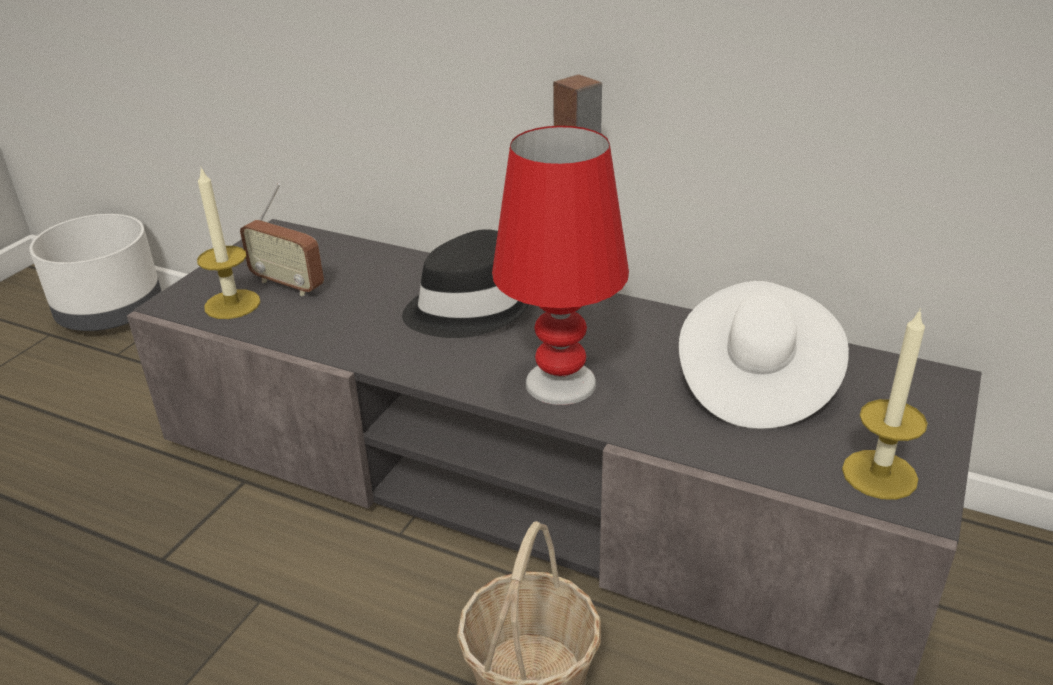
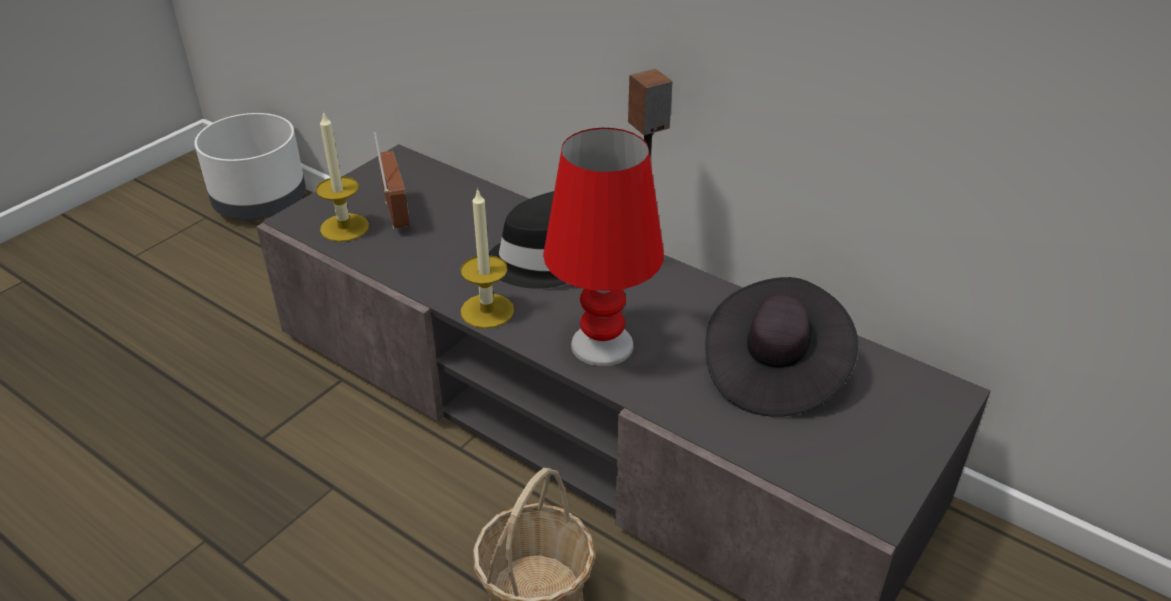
camera: 10 degrees right, 5 degrees up
(288, 284) = (395, 214): radio -> radio turned 150 degrees counterclockwise
(755, 384) = (774, 371): white hat -> black hat
(879, 474) = (851, 475): candle -> candle (487, 311)

